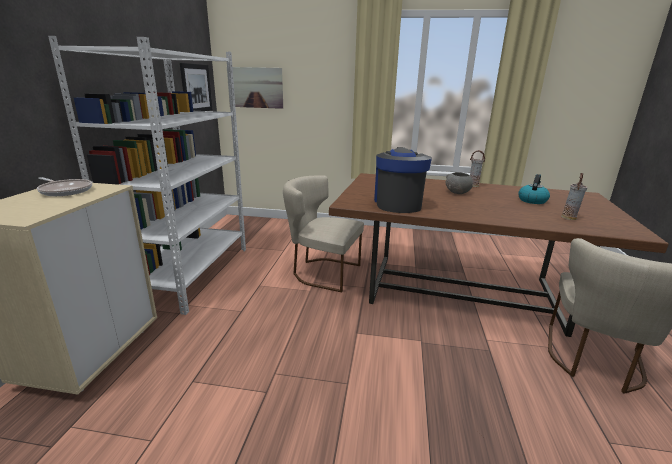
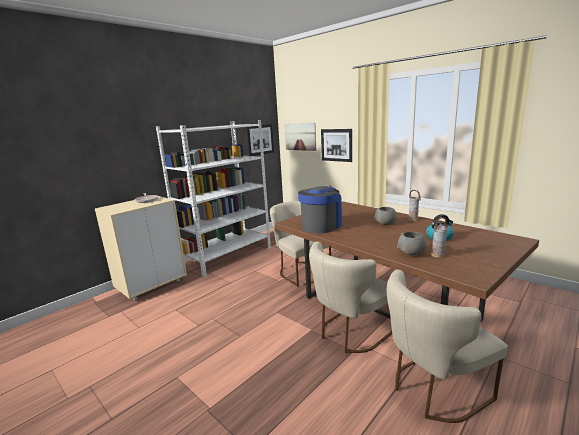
camera: 35 degrees right, 5 degrees down
(316, 101) = (336, 145): none -> picture
(463, 331) = (350, 333): none -> beige chair
(545, 219) = (411, 253): none -> grey bowl

